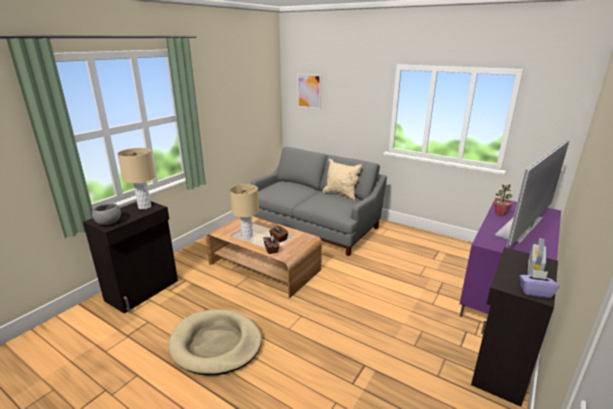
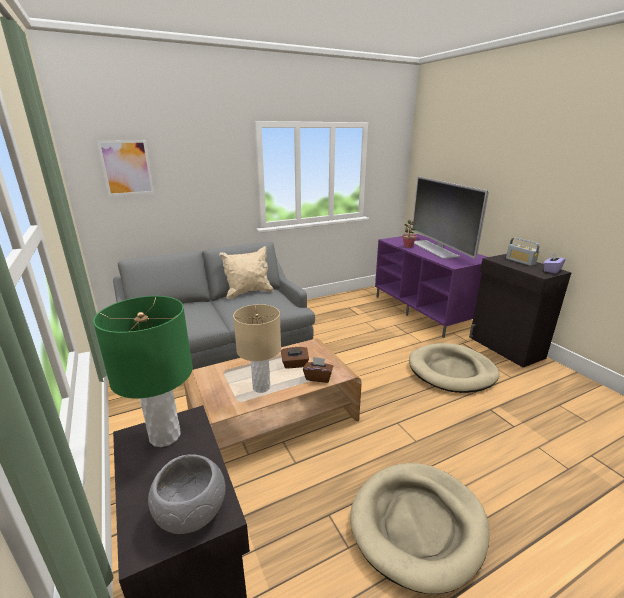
camera: 60 degrees left, 0 degrees up
(144, 207) = (164, 436): beige table lamp -> green table lamp
(402, 332) = (452, 371): none -> beige dog bed

